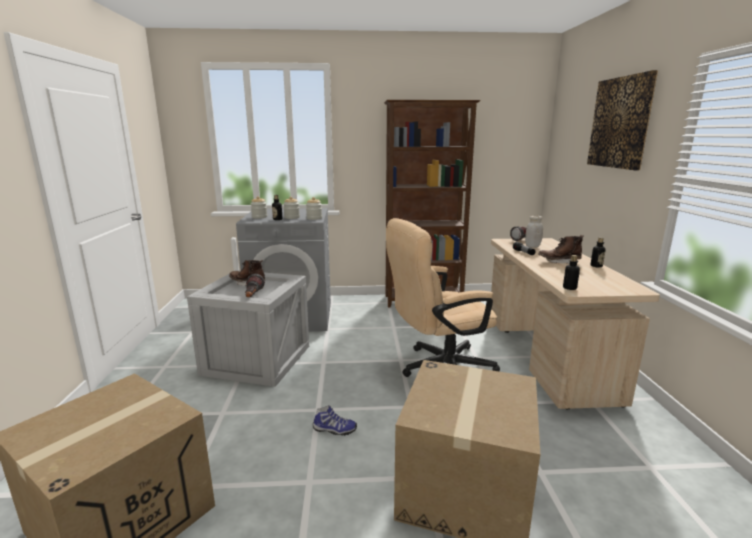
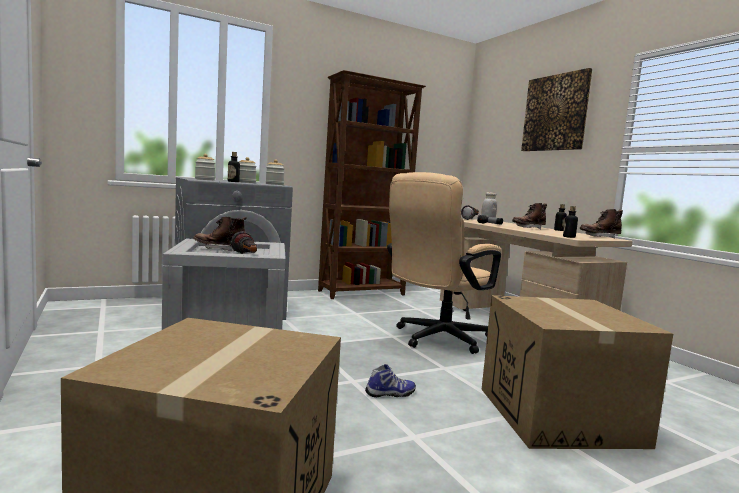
camera: 25 degrees left, 10 degrees down
(620, 286) = (599, 237): none -> brown boot

